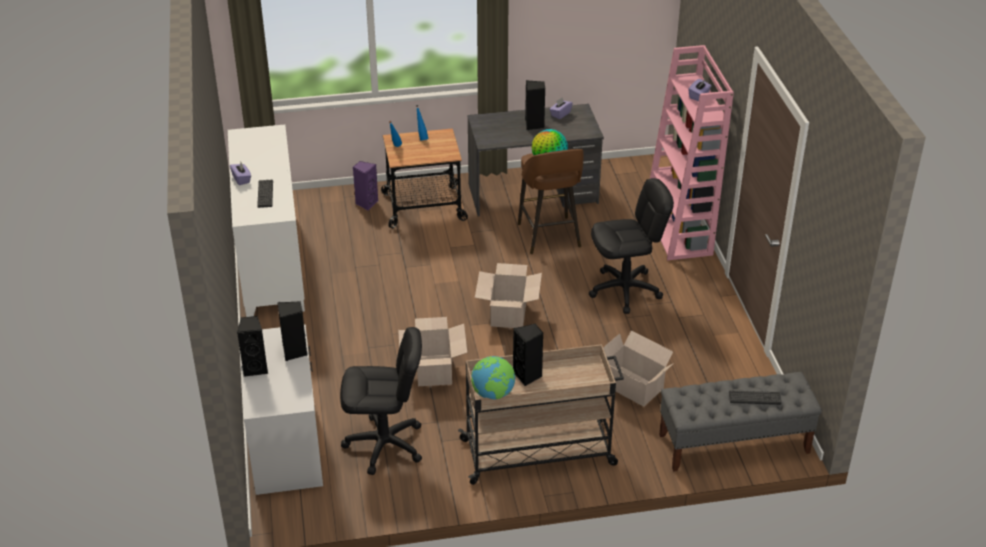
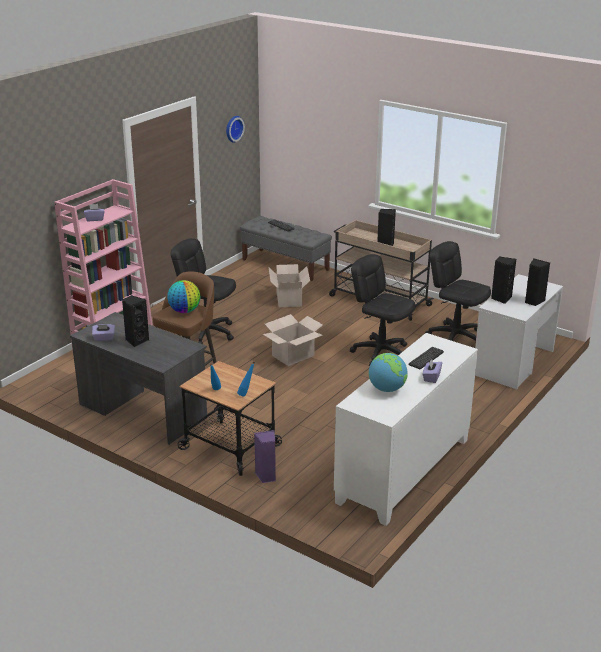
camera: 135 degrees left, 10 degrees down
(434, 370) = (381, 352): cardboard box -> black office chair
(493, 394) = (413, 247): globe -> globe (387, 389)
(828, 234) = (233, 128): none -> wall clock

